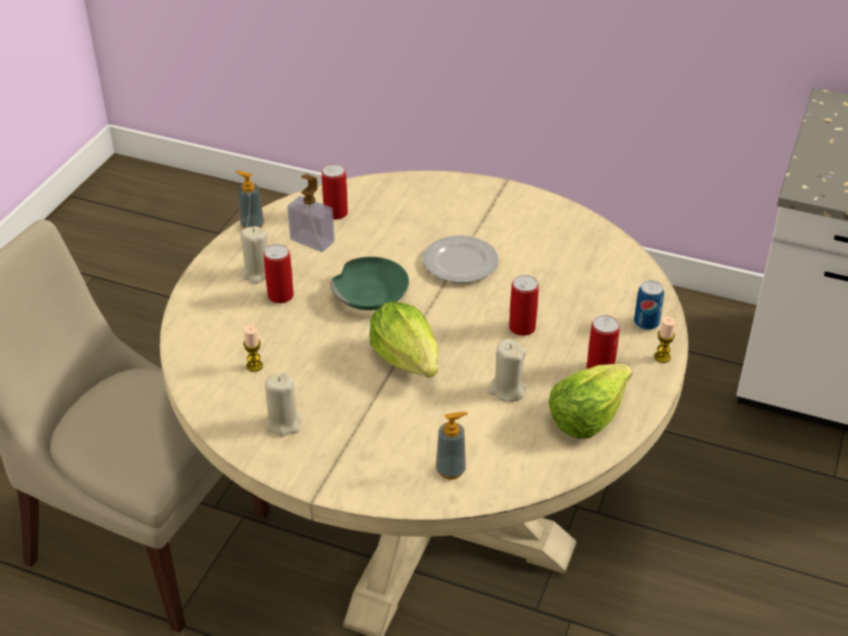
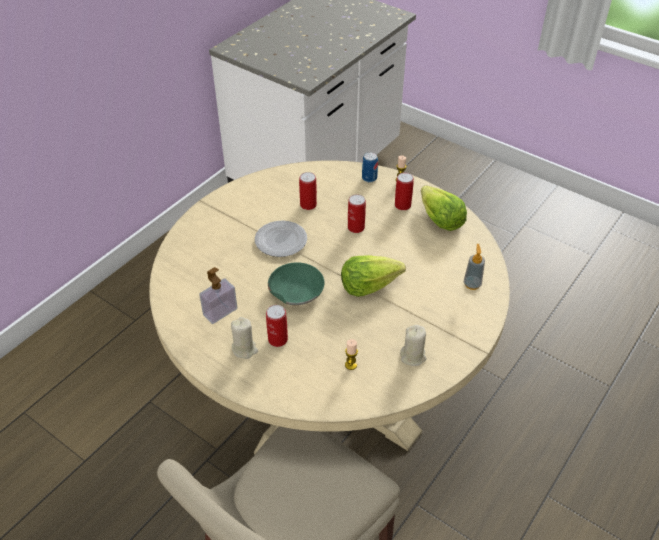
camera: 75 degrees left, 5 degrees up
(252, 226) = (183, 345): soap dispenser -> none
(336, 213) = (192, 293): can -> can (308, 205)
(507, 390) = (410, 246): beige candle -> none

